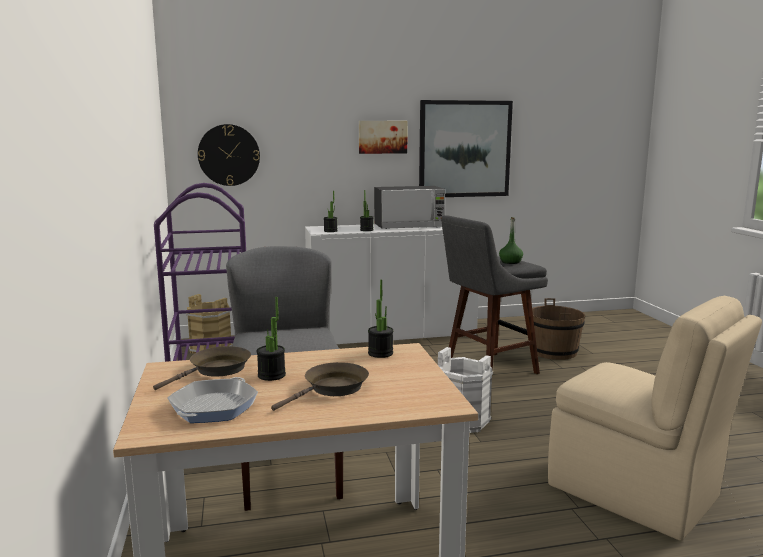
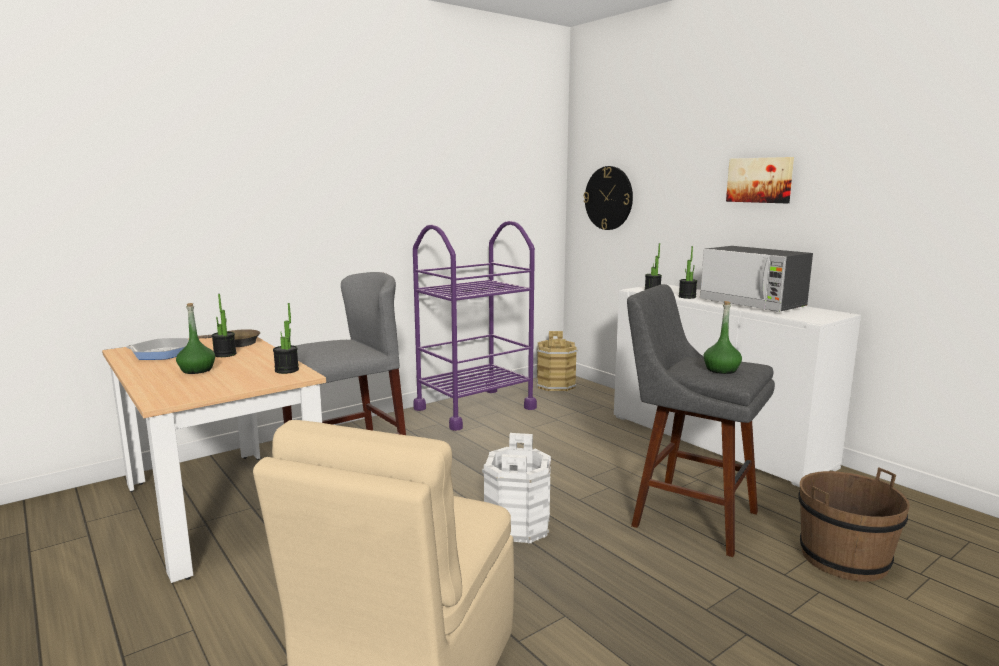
camera: 65 degrees right, 0 degrees up
(332, 389) = (197, 370): brown frying pan -> green bottle
(464, 149) = (883, 200): picture -> none

